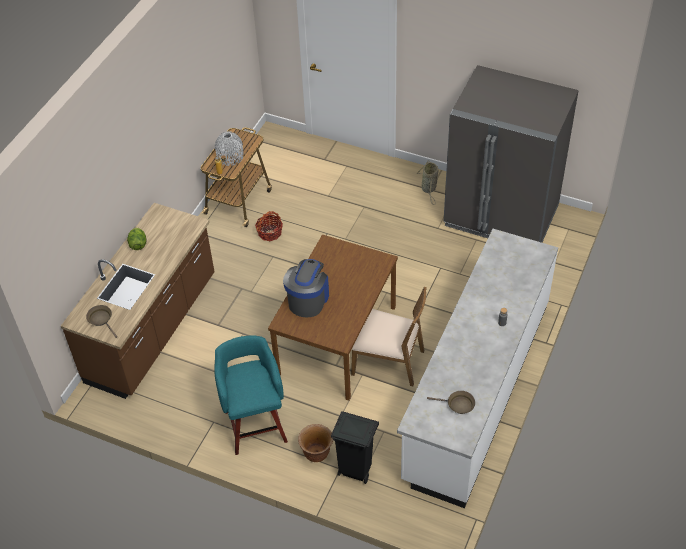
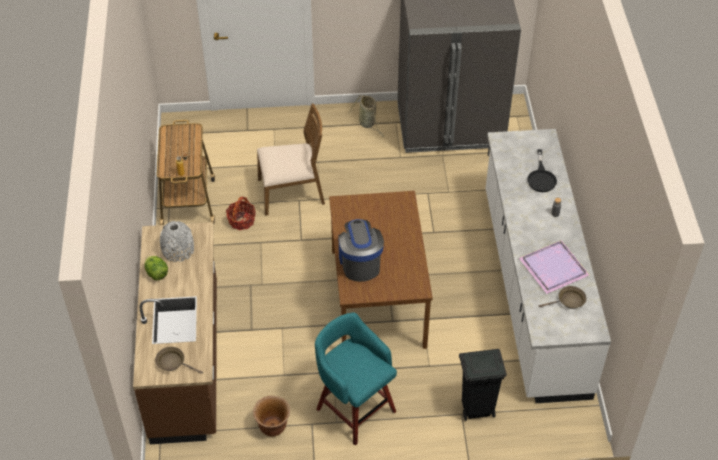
camera: 30 degrees left, 0 degrees up
(230, 157) = (180, 155): grey vase -> grey vase (178, 250)
(316, 453) = (430, 409): brown planter -> brown planter (273, 427)
(389, 361) = (439, 297): brown chair -> brown chair (292, 192)
(466, 371) = (555, 268): none -> purple tray
(512, 286) = (541, 178): none -> black frying pan

